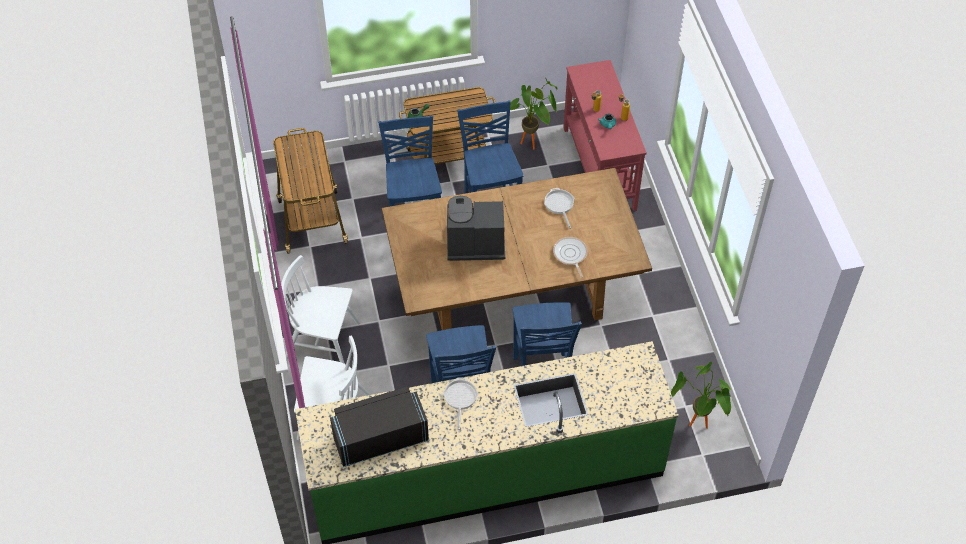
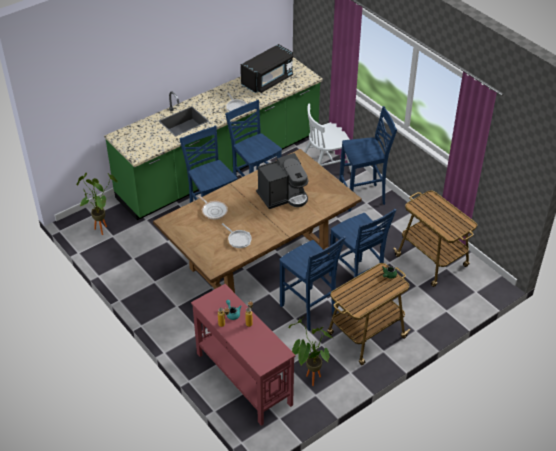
camera: 155 degrees right, 10 degrees down
(323, 341) = (363, 197): white chair -> blue stool

